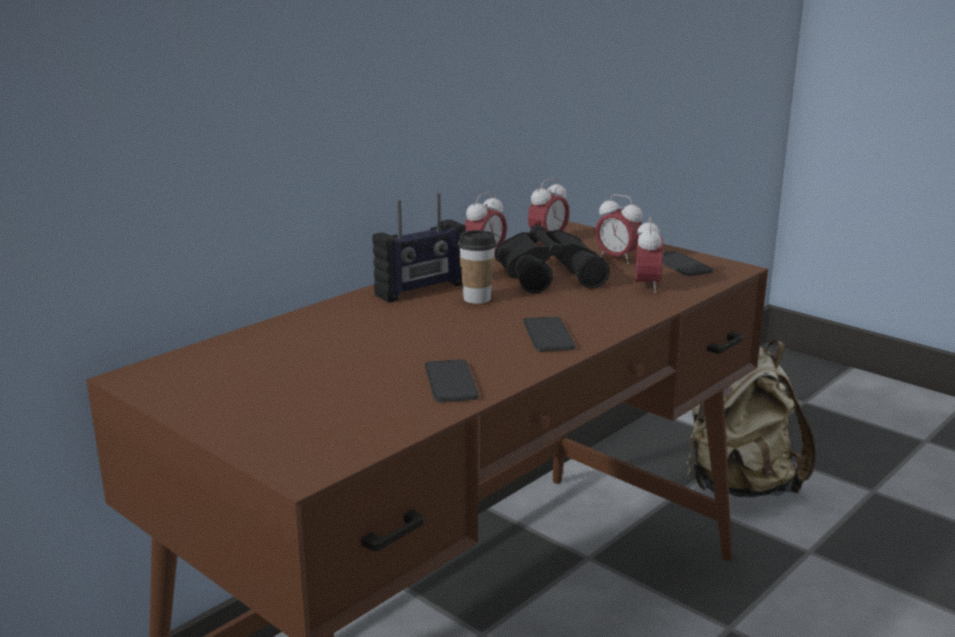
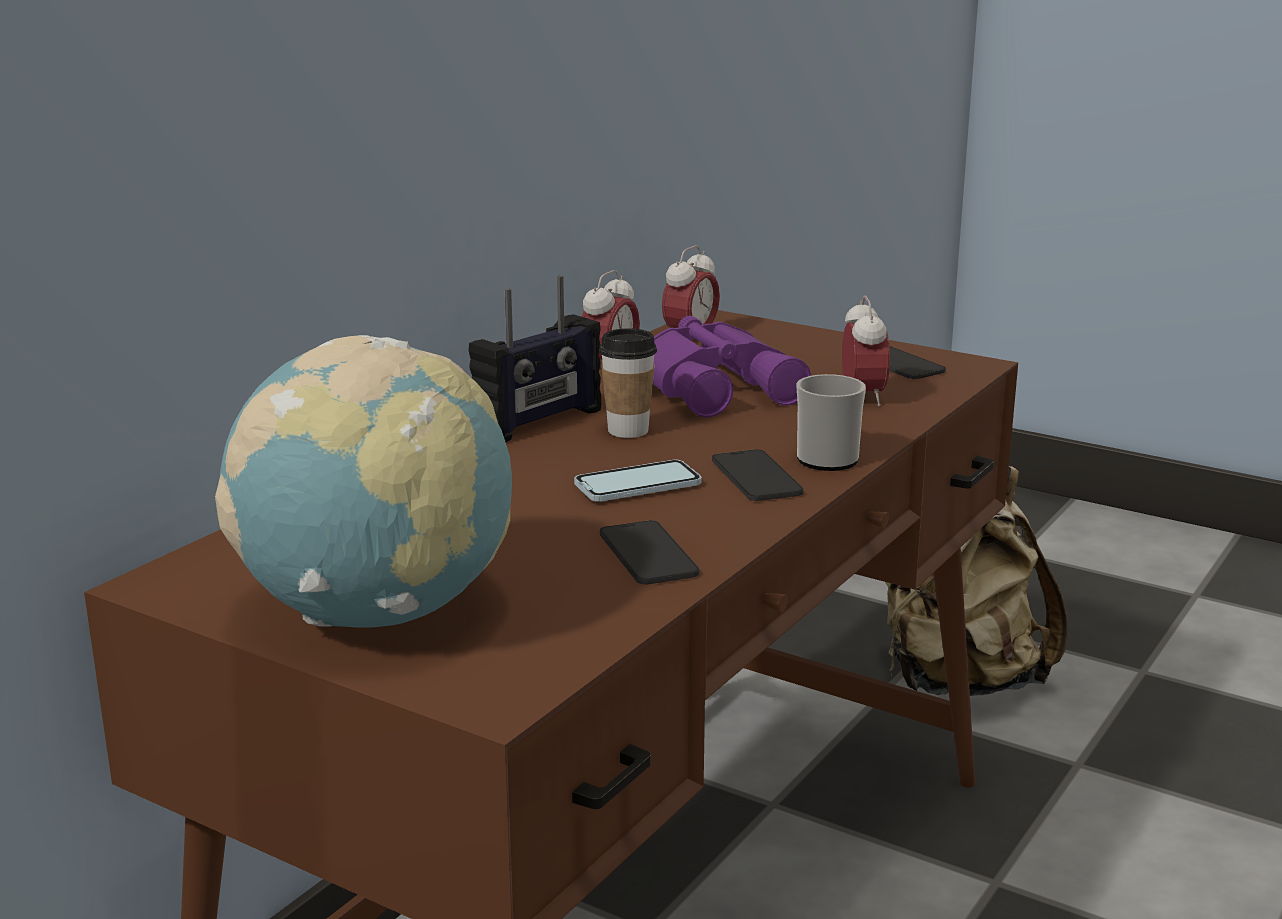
camera: 10 degrees left, 0 degrees up
(256, 407) = (377, 613): none -> globe
(466, 335) = (637, 485): none -> phone
(551, 273) = (718, 387): black binoculars -> purple binoculars
(601, 324) = (824, 457): none -> mug
(617, 259) = (803, 360): alarm clock -> none

